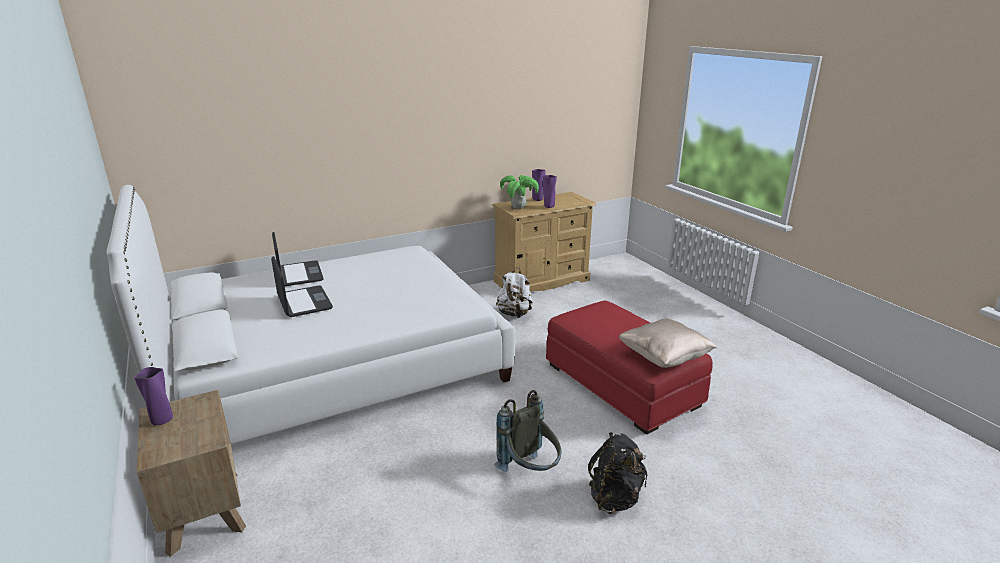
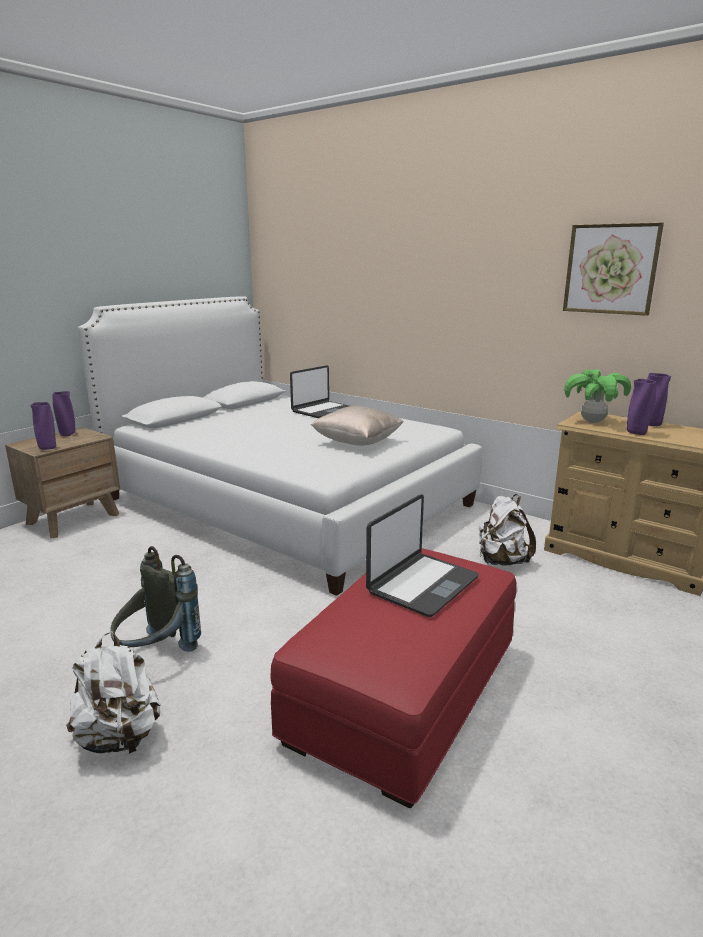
camera: 65 degrees right, 5 degrees down
(207, 435) = (47, 448): none -> purple vase
(303, 302) = (268, 423): laptop -> laptop (422, 584)
(495, 110) = (610, 269): none -> picture
(615, 497) = (119, 737): black backpack -> white backpack
(664, 358) = (350, 651): beige pillow -> beige pillow (357, 443)

